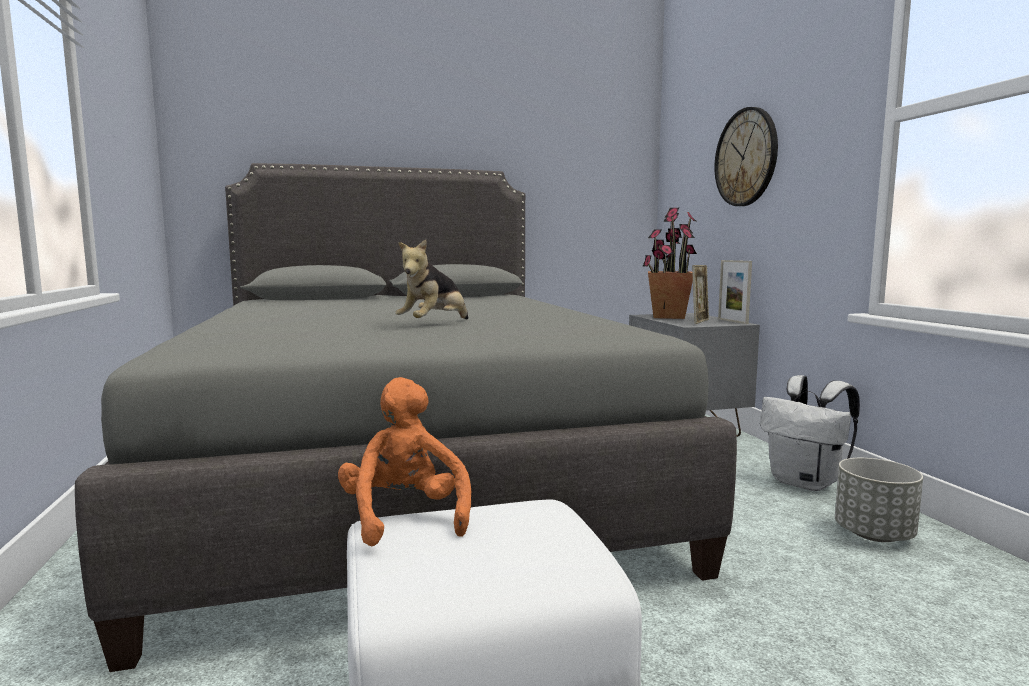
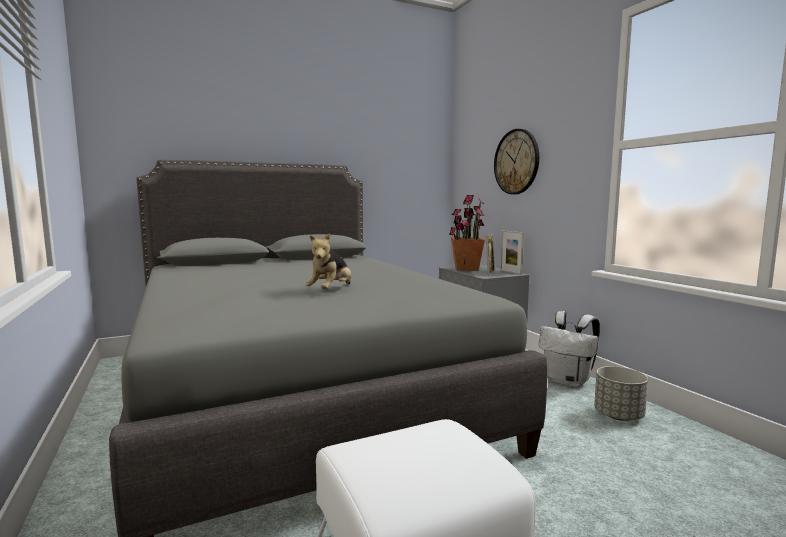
camera: 10 degrees left, 0 degrees up
(404, 517) = (360, 444): orange plush toy -> none

